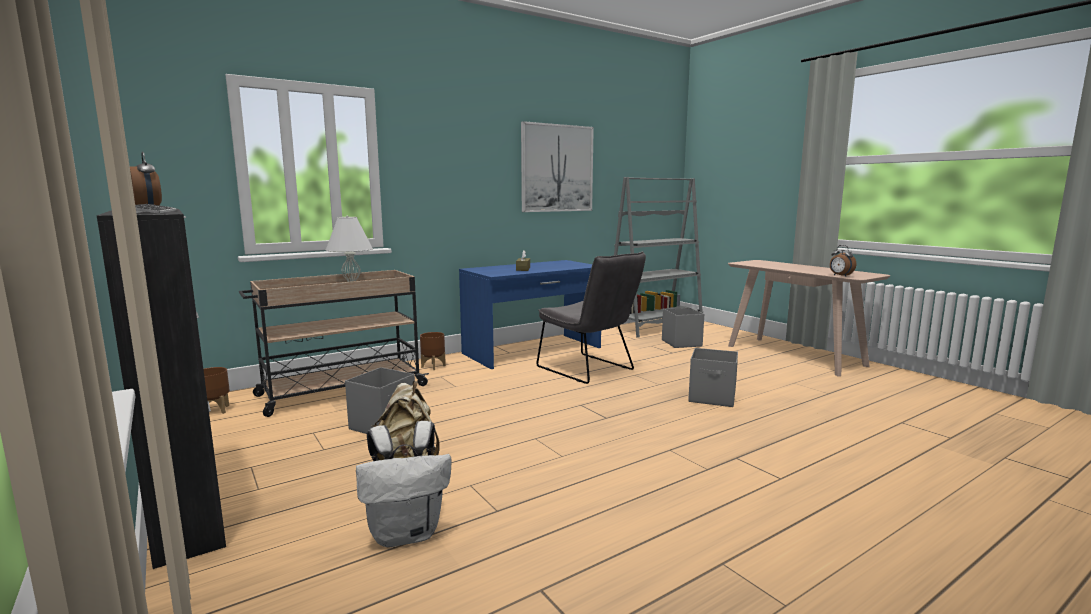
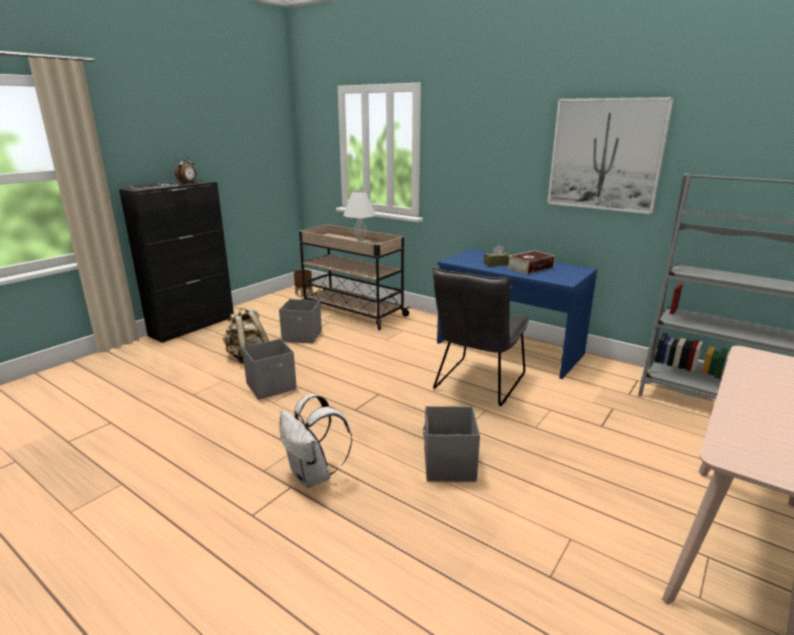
camera: 70 degrees right, 10 degrees up
(407, 533) = (170, 376): white backpack -> white backpack (313, 476)
(433, 366) = (423, 323): brown planter -> none
(545, 266) = (530, 267): none -> book
(681, 343) = (658, 429): grey storage box -> grey storage box (272, 386)
(840, 275) = (725, 439): alarm clock -> none

